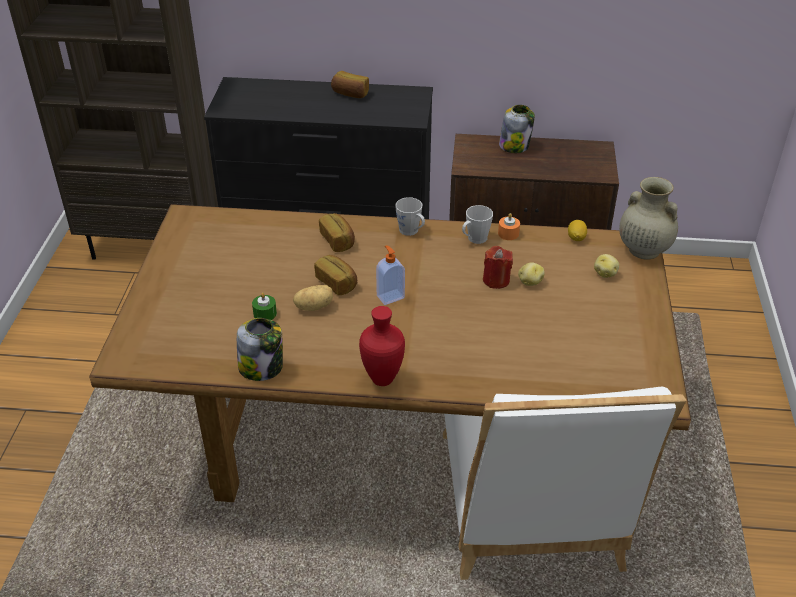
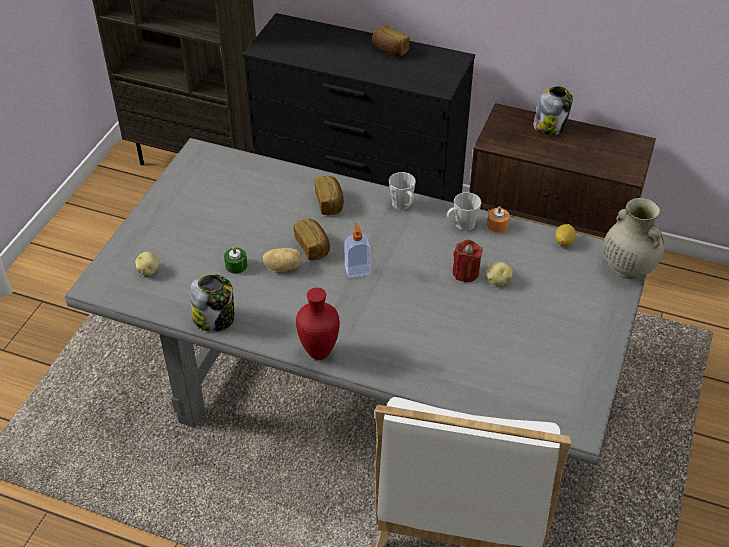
camera: 15 degrees right, 5 degrees up
(400, 434) = (367, 396): brown dining table -> grey dining table
(605, 273) = (577, 286): potato -> potato (149, 270)

